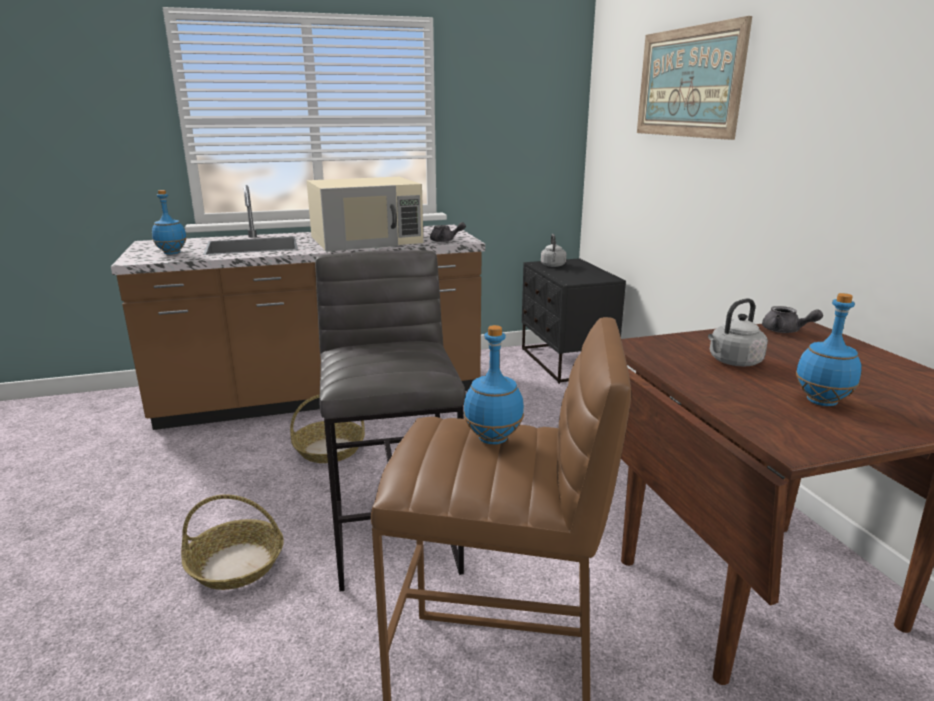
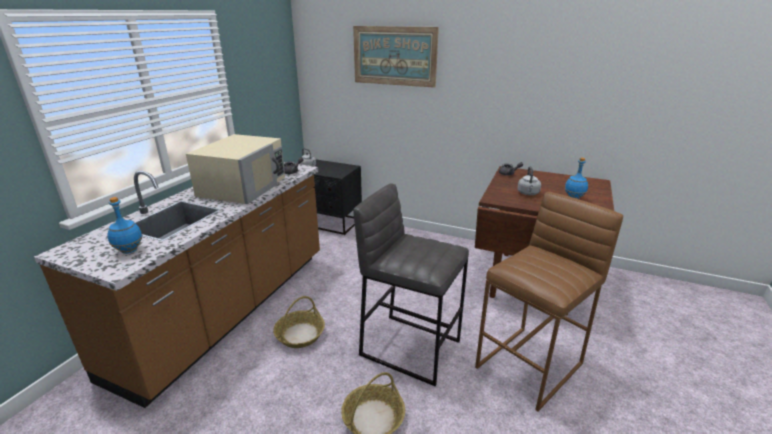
camera: 50 degrees left, 5 degrees up
(493, 438) = (542, 260): blue bottle -> none

